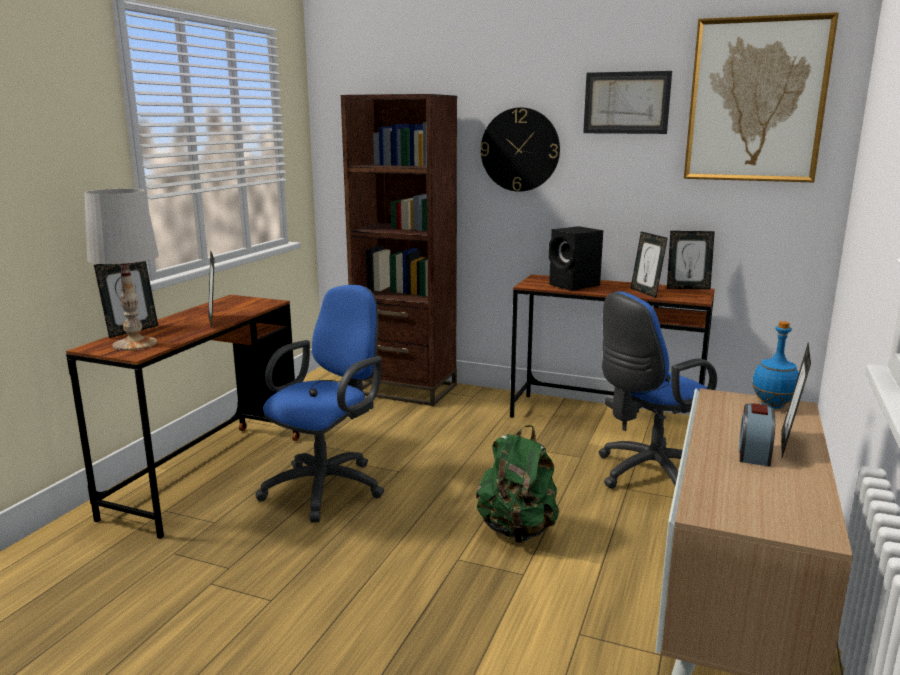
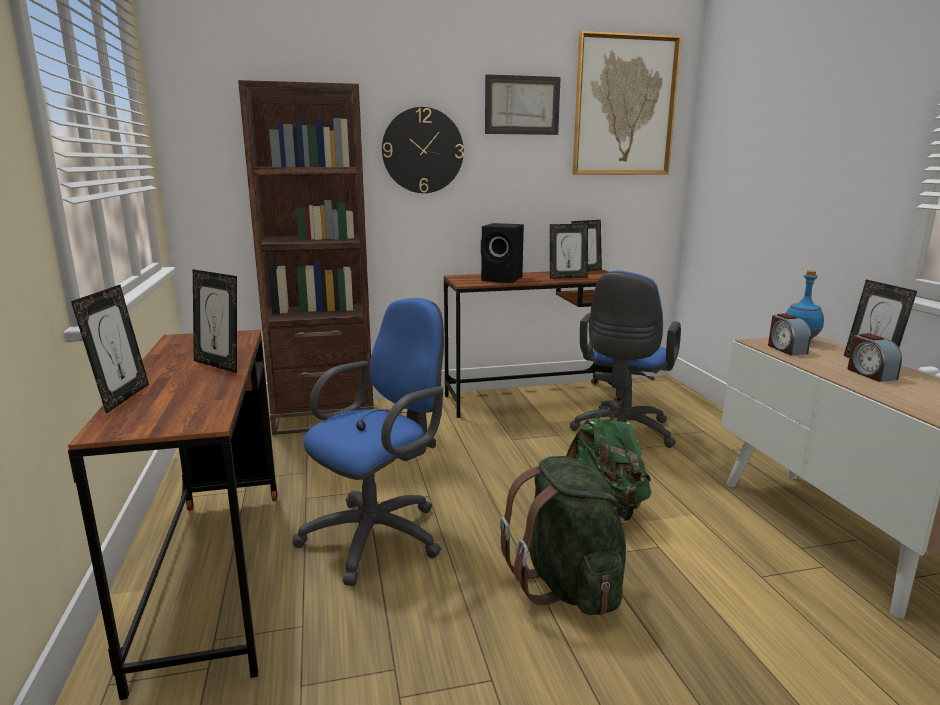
camera: 35 degrees left, 0 degrees up
(134, 344) = (169, 412): white table lamp -> none
(329, 486) = (380, 535): blue office chair -> blue office chair turned 45 degrees clockwise
(406, 569) = (568, 584): none -> green backpack
(646, 292) = (567, 277): picture frame -> picture frame turned 45 degrees counterclockwise
(728, 409) = (786, 349): none -> alarm clock

